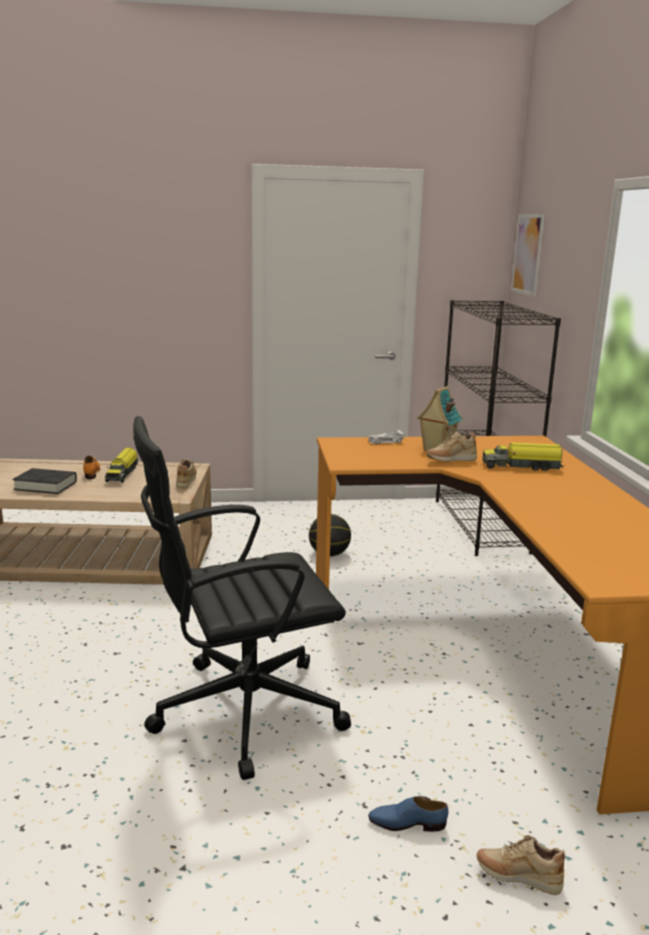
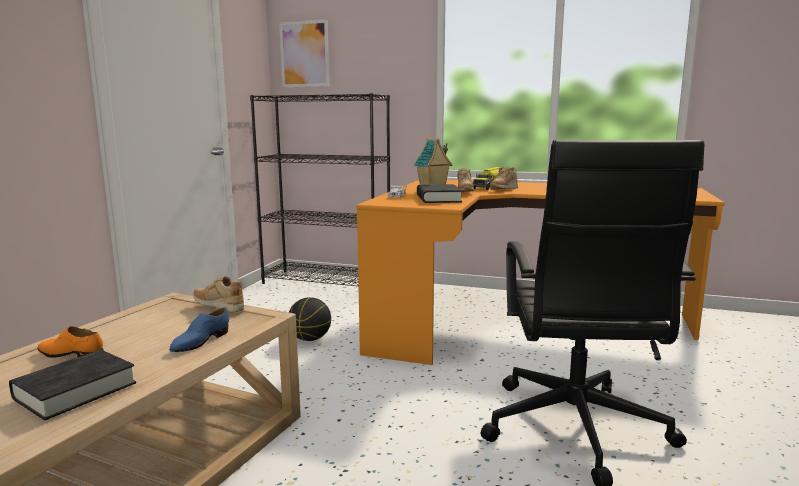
camera: 65 degrees left, 5 degrees down
(122, 473) = (122, 335): toy truck -> none
(387, 456) = (438, 199): none -> black book
(407, 823) = (721, 393): blue shoe -> blue shoe (200, 342)
(518, 877) = (762, 373): beige shoe -> beige shoe (503, 190)

